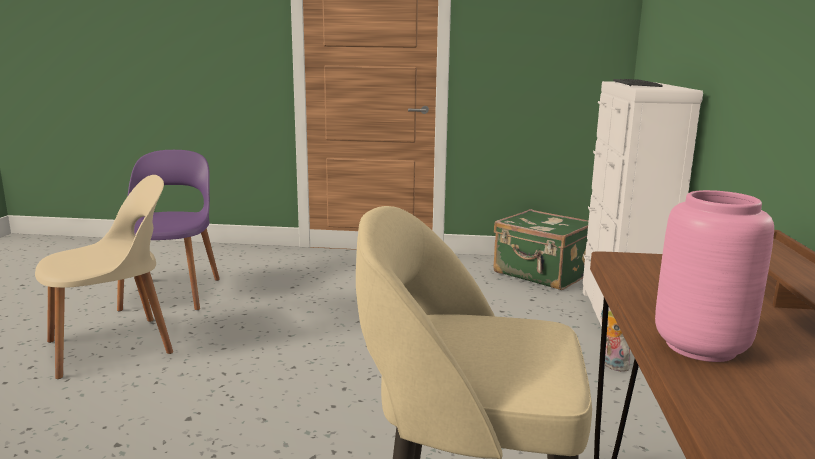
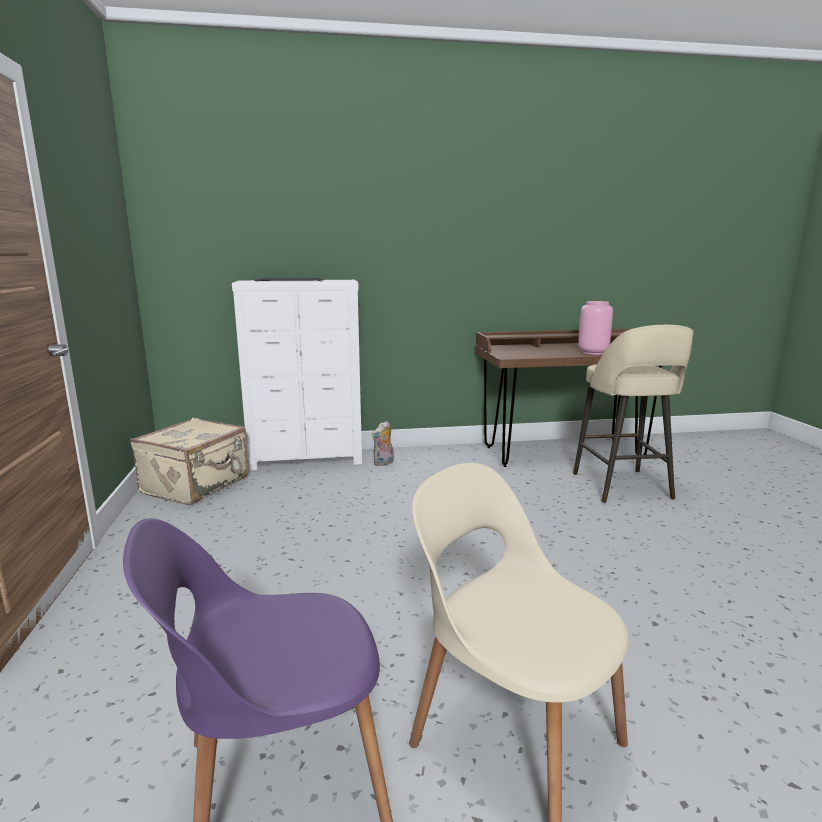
camera: 105 degrees left, 0 degrees up
(542, 274) = (197, 485): green suitcase -> beige suitcase

